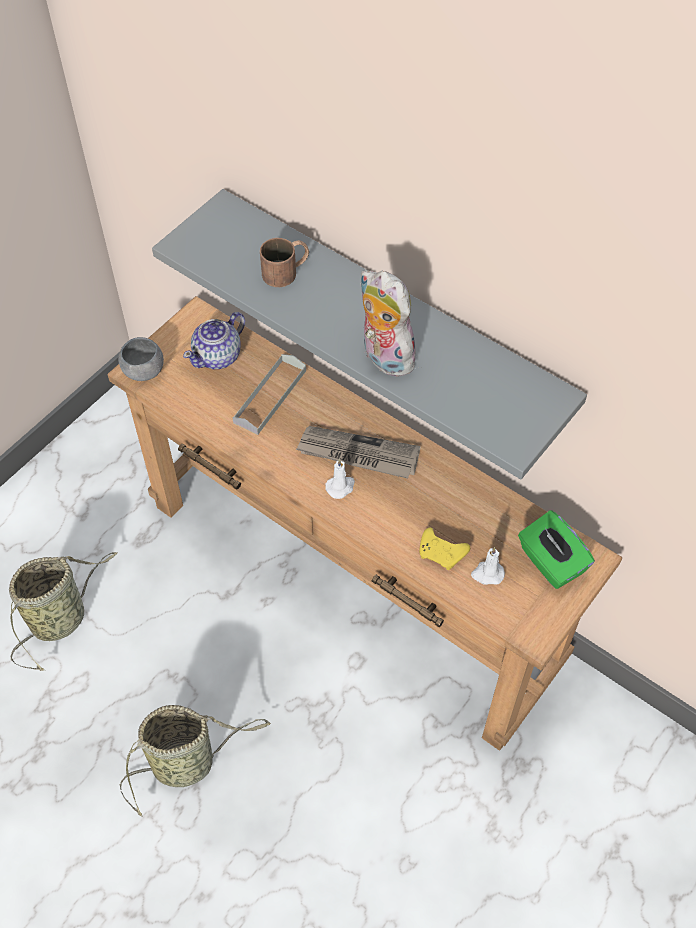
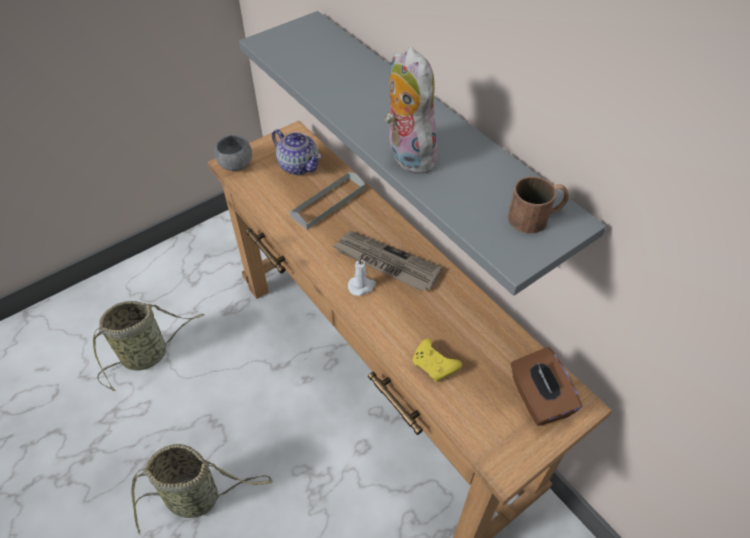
camera: 15 degrees right, 5 degrees down
(218, 356) = (298, 165): teapot -> teapot turned 105 degrees counterclockwise
(286, 271) = (345, 74): brown mug -> brown mug (536, 216)
(487, 574) = (472, 394): white candle -> none
(551, 562) = (538, 398): green tissue box -> brown tissue box

